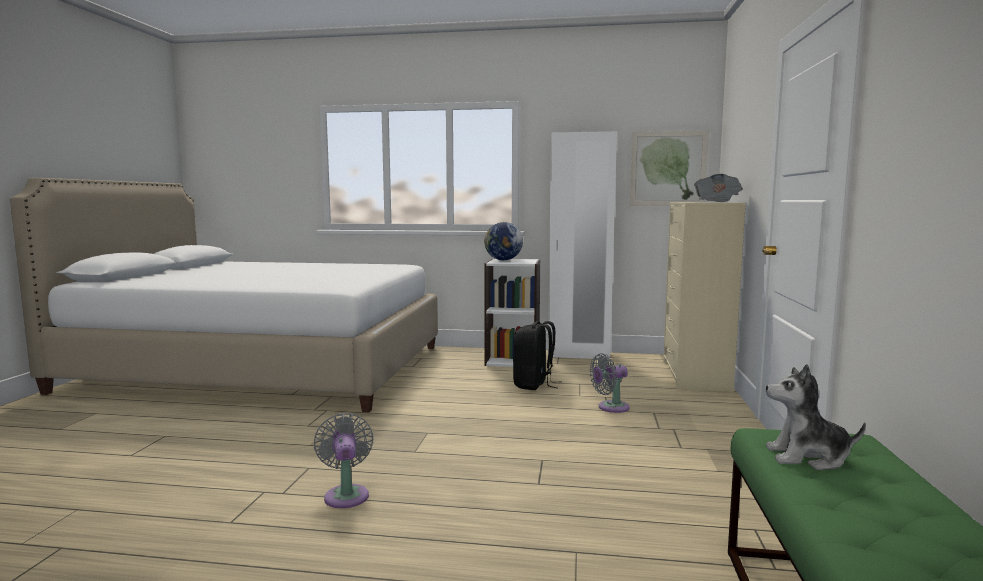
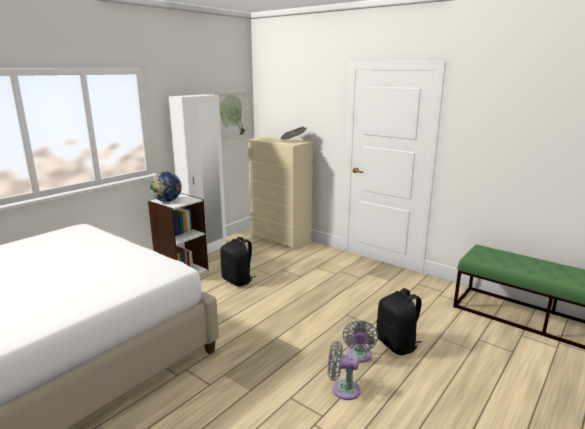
camera: 60 degrees left, 10 degrees up
(502, 514) = (397, 344): none -> black backpack
(610, 407) = (298, 274): grey fan -> grey fan (359, 356)
(808, 457) = (495, 260): plush toy -> none

